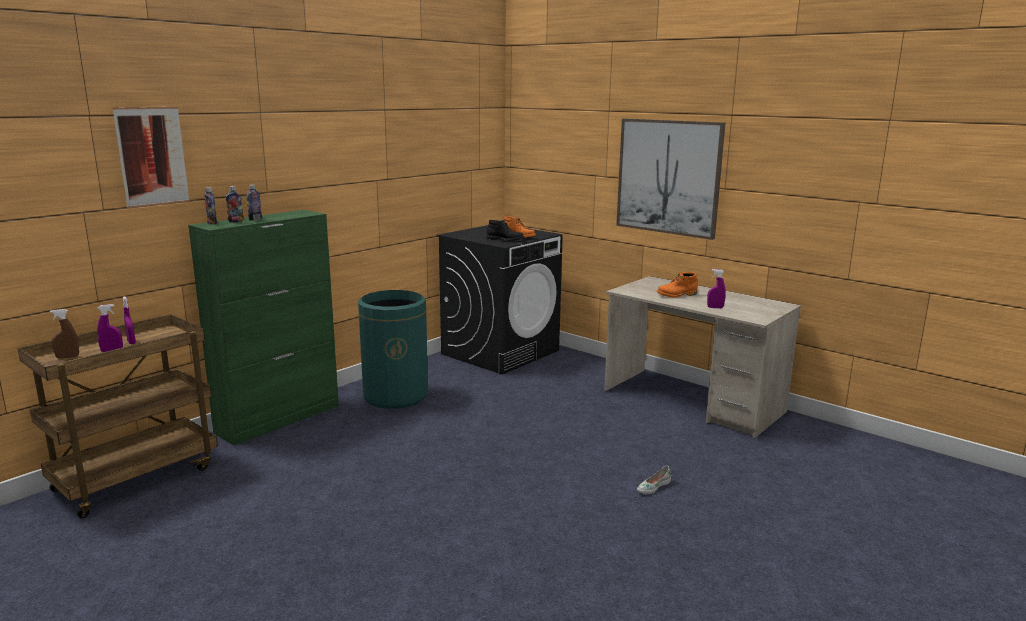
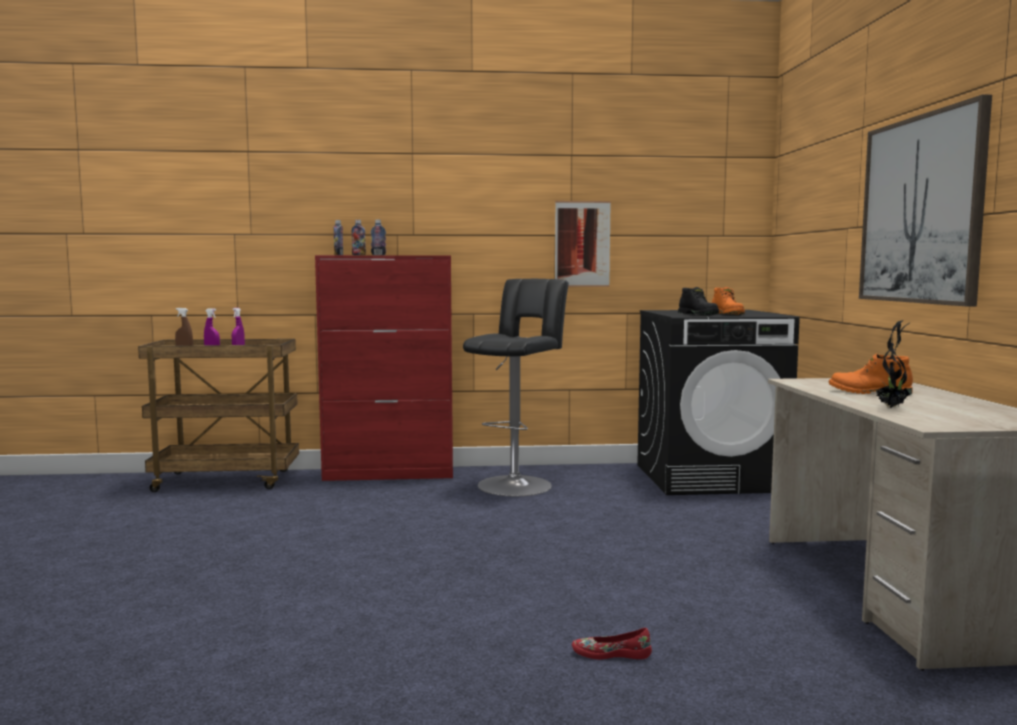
camera: 45 degrees right, 10 degrees down
(152, 156) = (297, 189): picture -> picture (582, 244)
(279, 419) = (390, 474): green cabinet -> red cabinet
(396, 396) = (517, 484): green trash can -> black stool
(653, 487) = (611, 653): white shoe -> red shoe
(715, 307) = (891, 407): purple spray bottle -> potted plant

